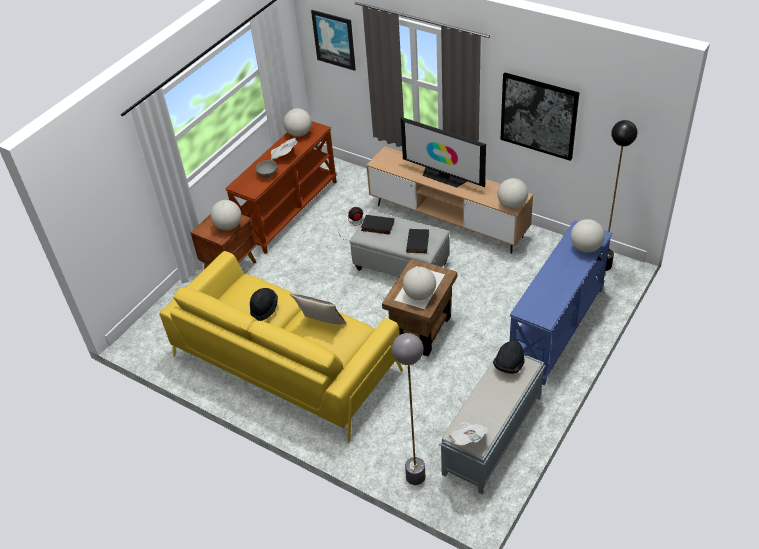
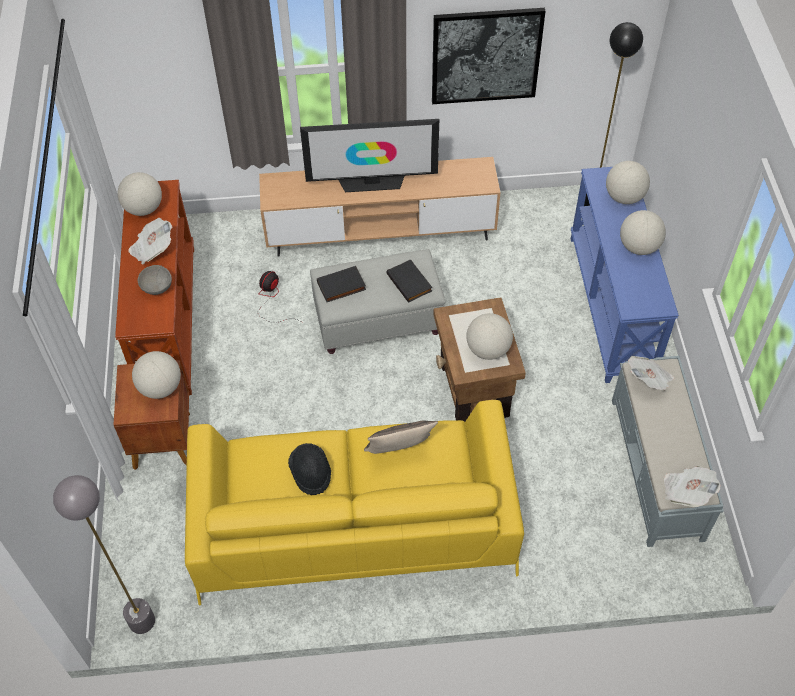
camera: 40 degrees left, 10 degrees up
(334, 39) = (144, 53): picture -> none
(415, 477) = (624, 567): grey floor lamp -> grey floor lamp (142, 621)
(509, 365) = (649, 380): black hat -> newspaper
(512, 205) = (483, 181): globe -> globe (639, 247)

